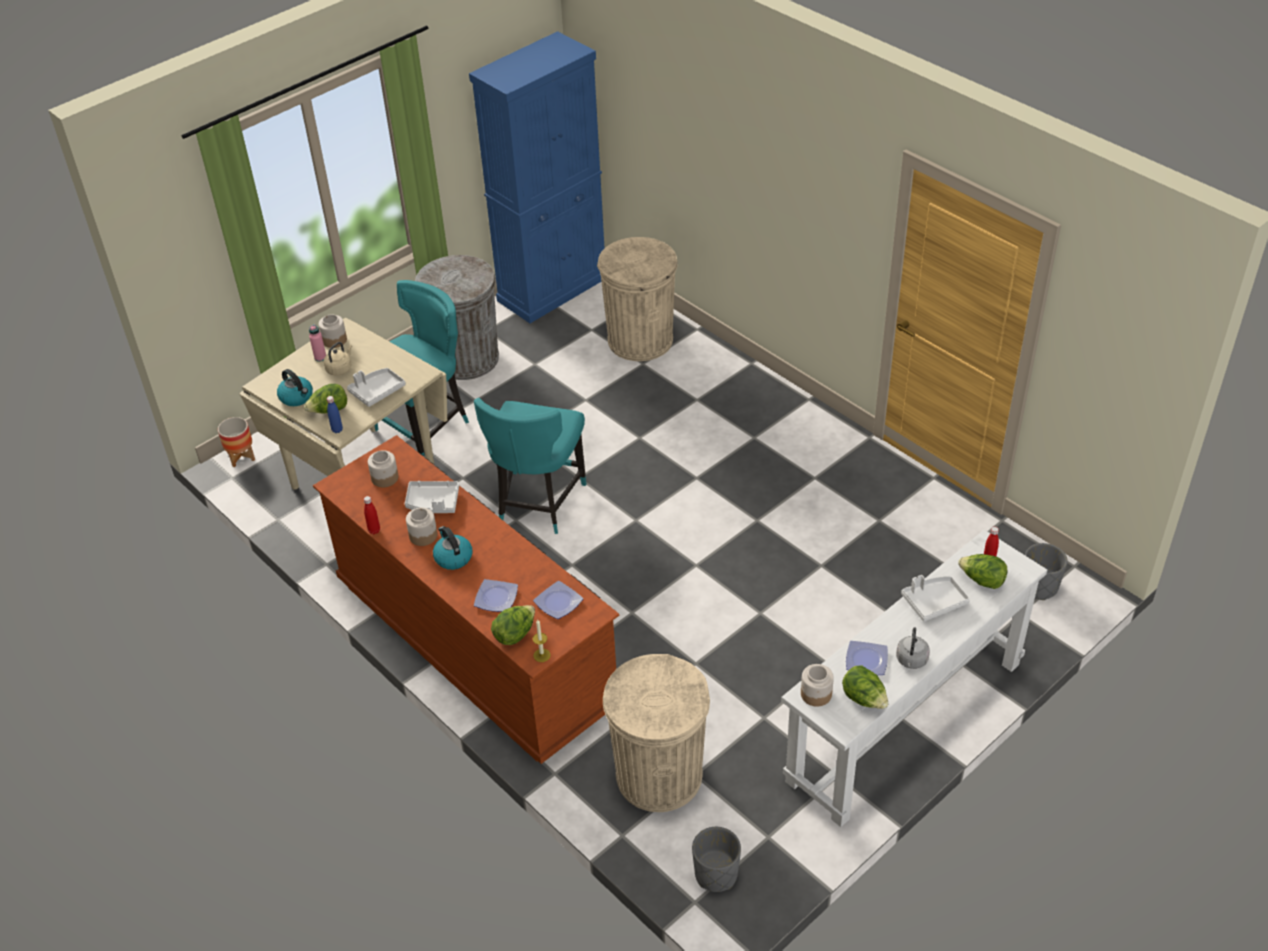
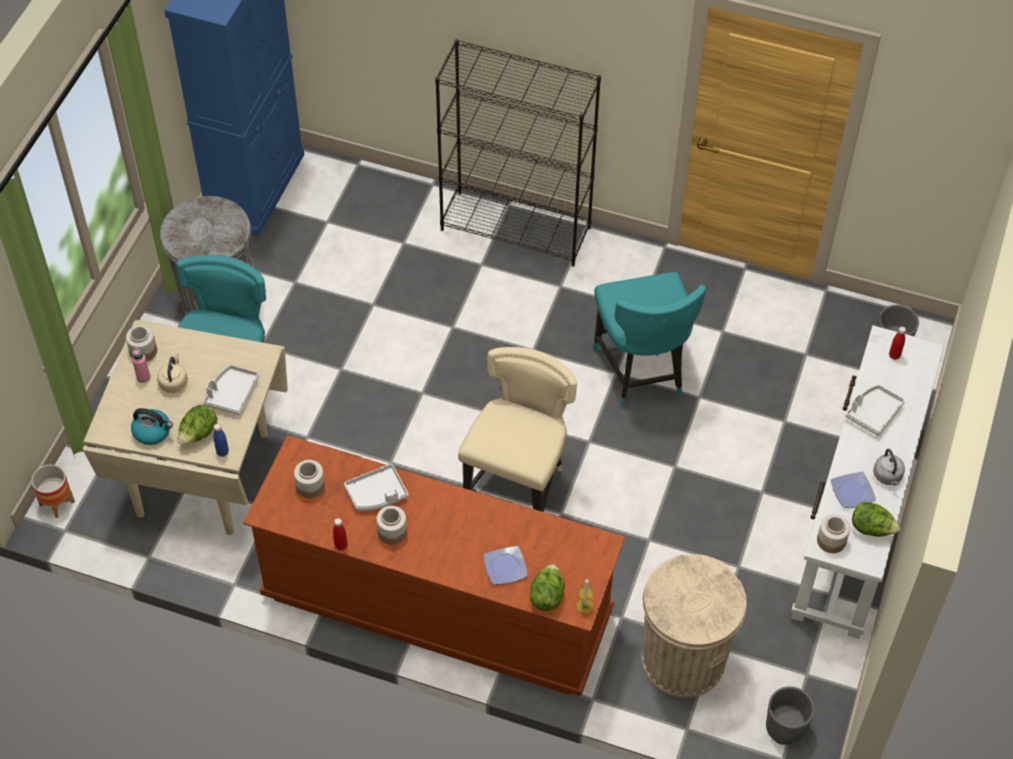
camera: 30 degrees left, 10 degrees up
(453, 557) = (436, 543): kettle -> none
(538, 504) = (400, 436): turquoise chair -> turquoise chair (641, 372)
(558, 603) = (565, 549): plate -> none
(608, 578) = (518, 488): none -> beige chair
(640, 340) = (384, 216): beige trash can -> none
(746, 382) = (516, 228): none -> black bookcase
(982, 581) = (899, 376): lettuce -> none

